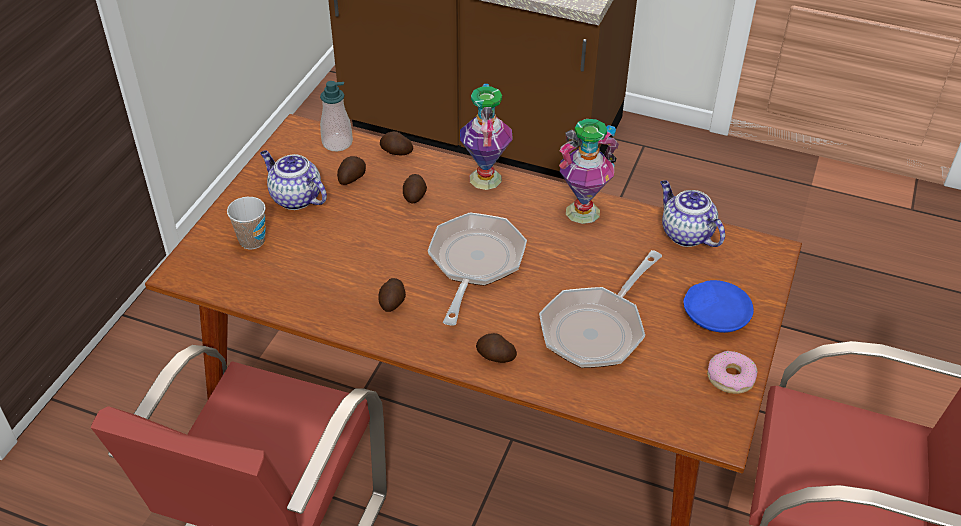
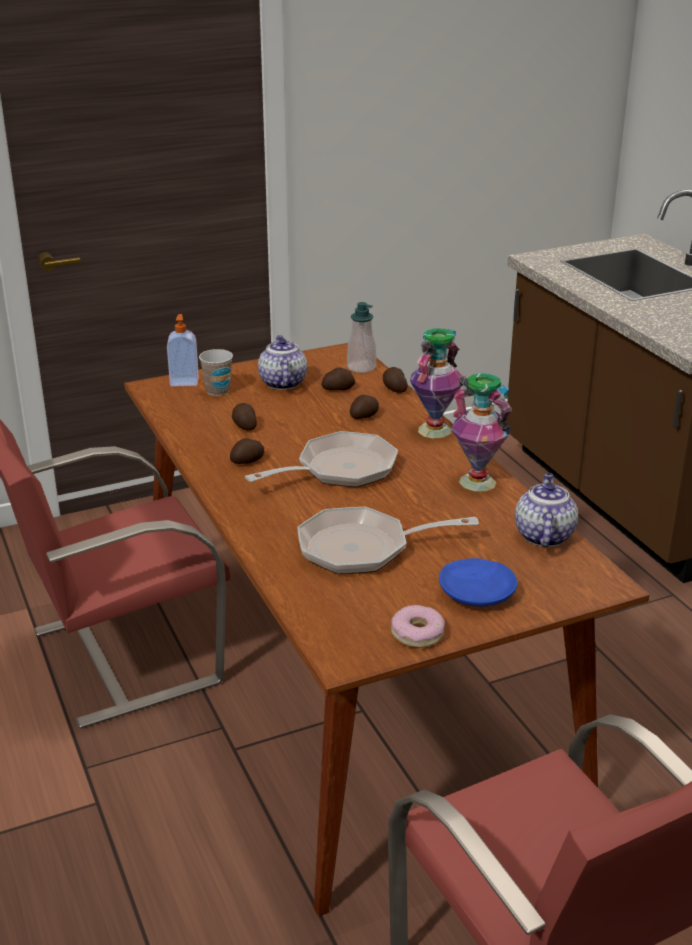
camera: 45 degrees right, 15 degrees down
(204, 248) = (184, 381): none -> soap dispenser
(495, 356) = (262, 523): potato -> potato (244, 426)

